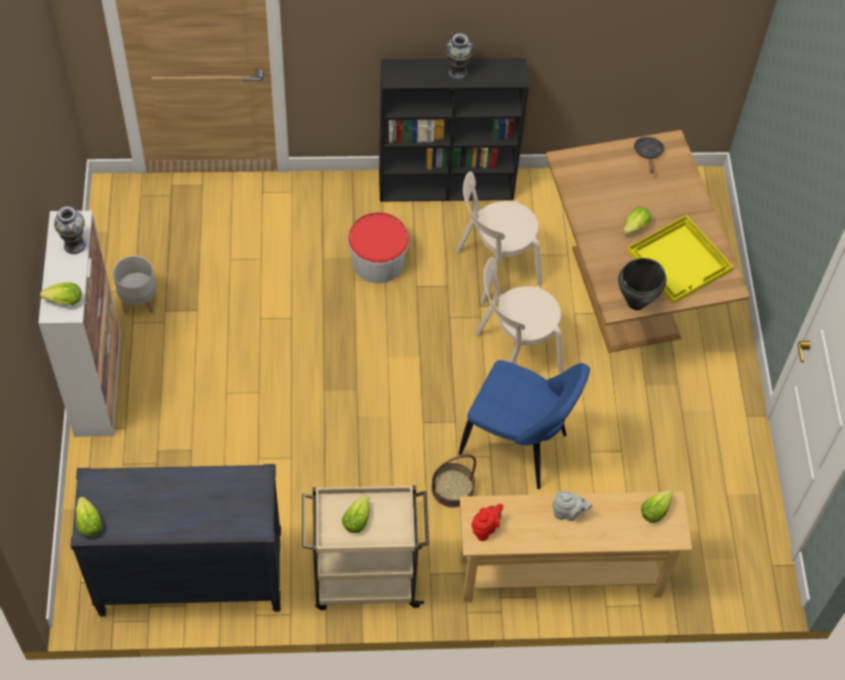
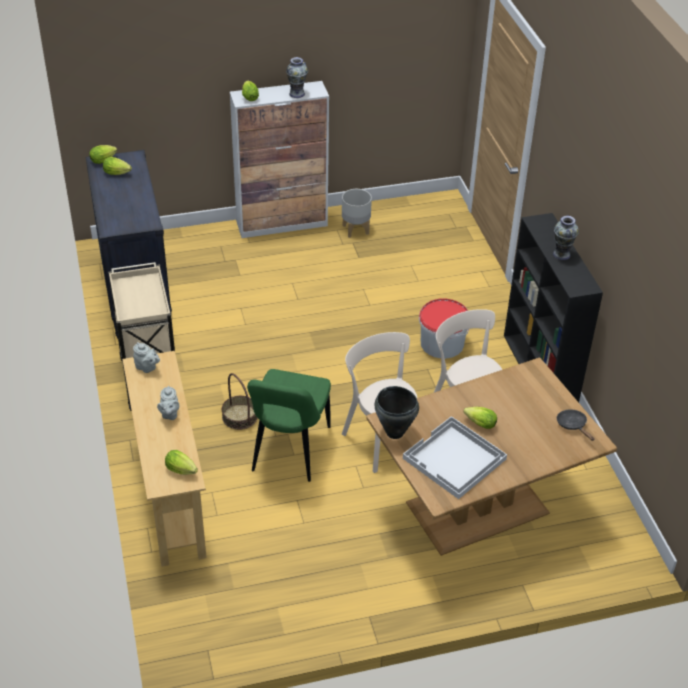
camera: 80 degrees right, 15 degrees down
(358, 518) = (141, 294): lettuce -> lettuce (118, 173)
(485, 529) = (147, 368): red teapot -> grey teapot
(518, 446) = (289, 452): blue chair -> green chair
(648, 154) = (573, 425): black frying pan -> black frying pan turned 105 degrees counterclockwise
(680, 261) = (454, 459): yellow tray -> white tray

